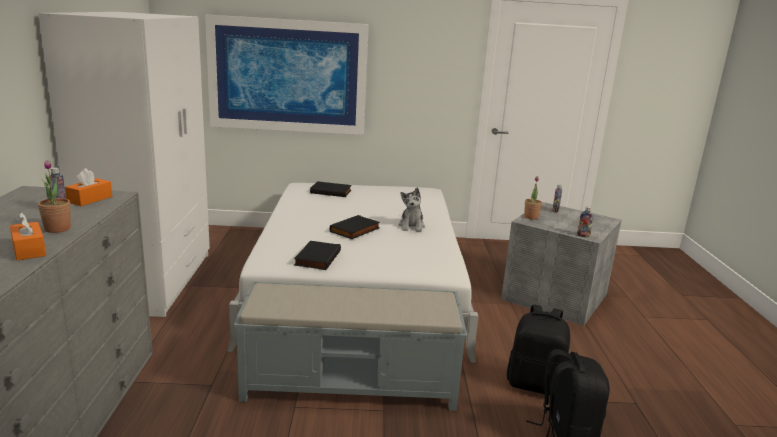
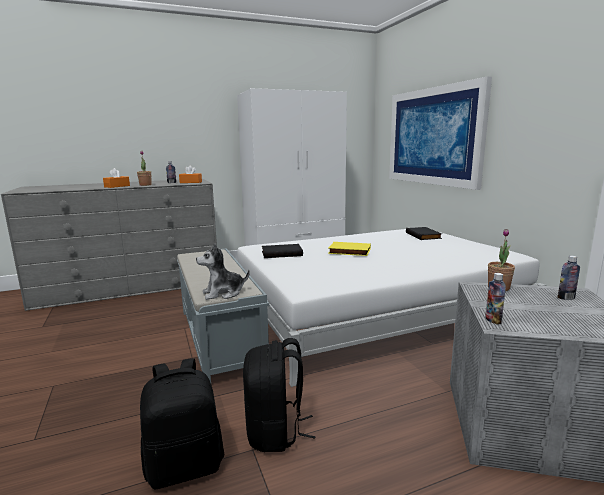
camera: 70 degrees right, 5 degrees down
(355, 230) = (349, 252): black book -> yellow book
(411, 226) = (399, 264): plush toy -> plush toy (223, 293)

